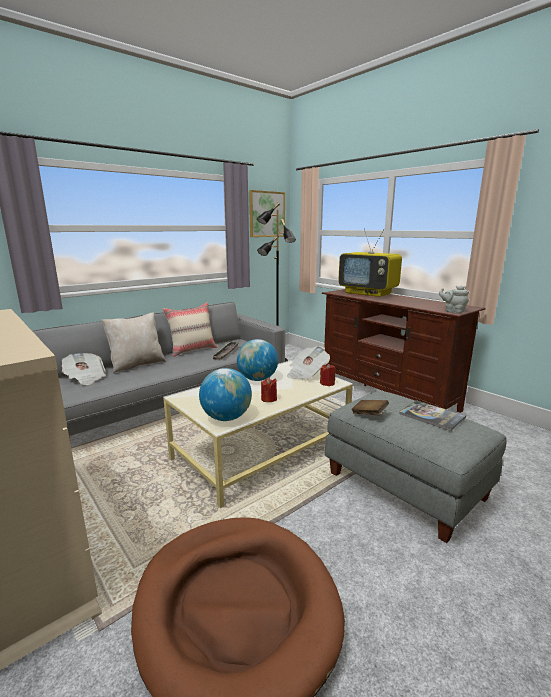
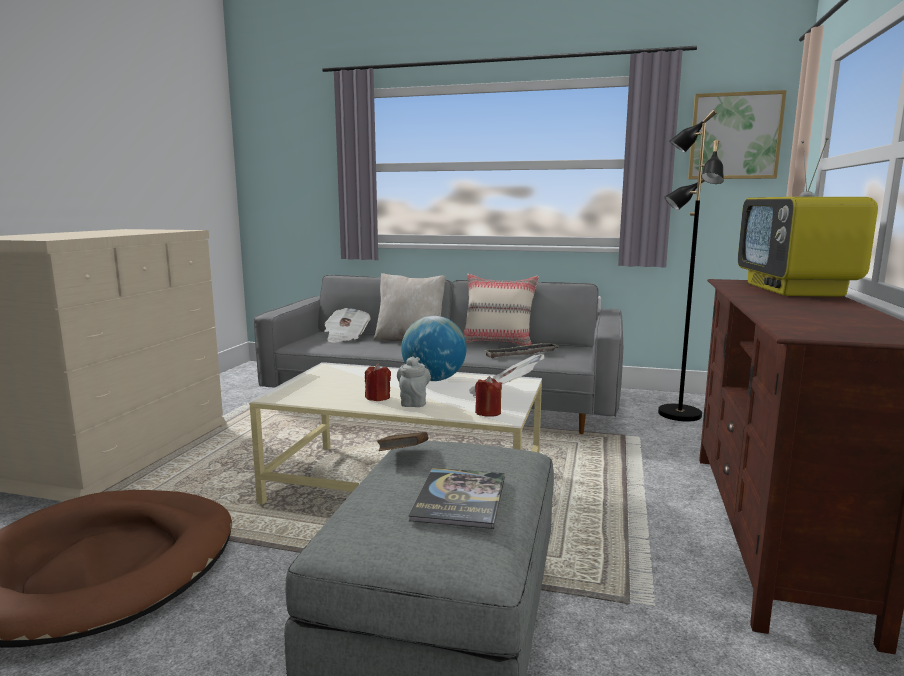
camera: 55 degrees right, 5 degrees down
(226, 418) = (298, 394): globe -> none
(453, 311) = (808, 332): grey teapot -> grey teapot (413, 402)

